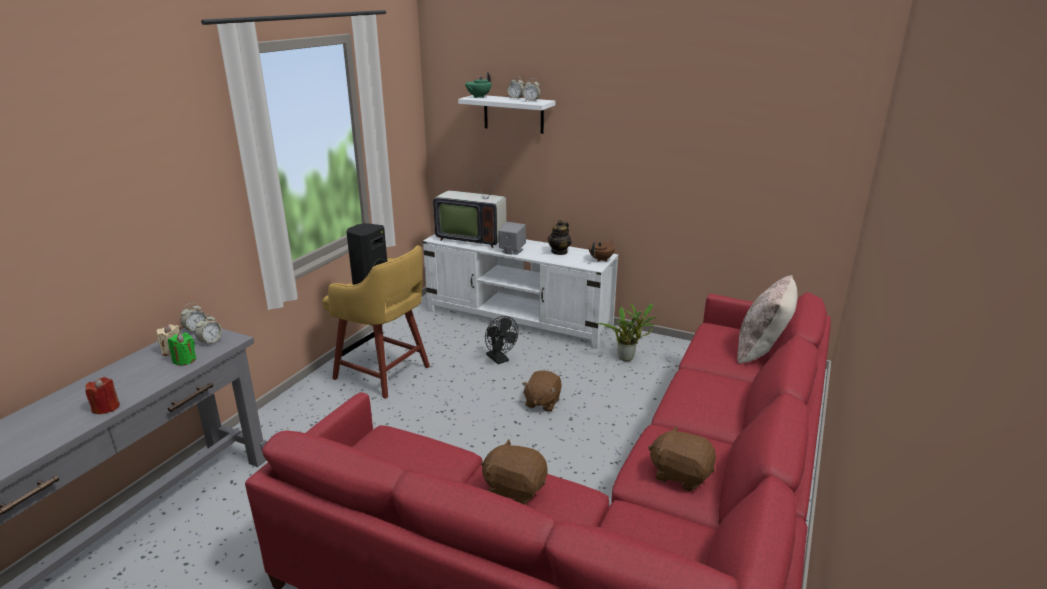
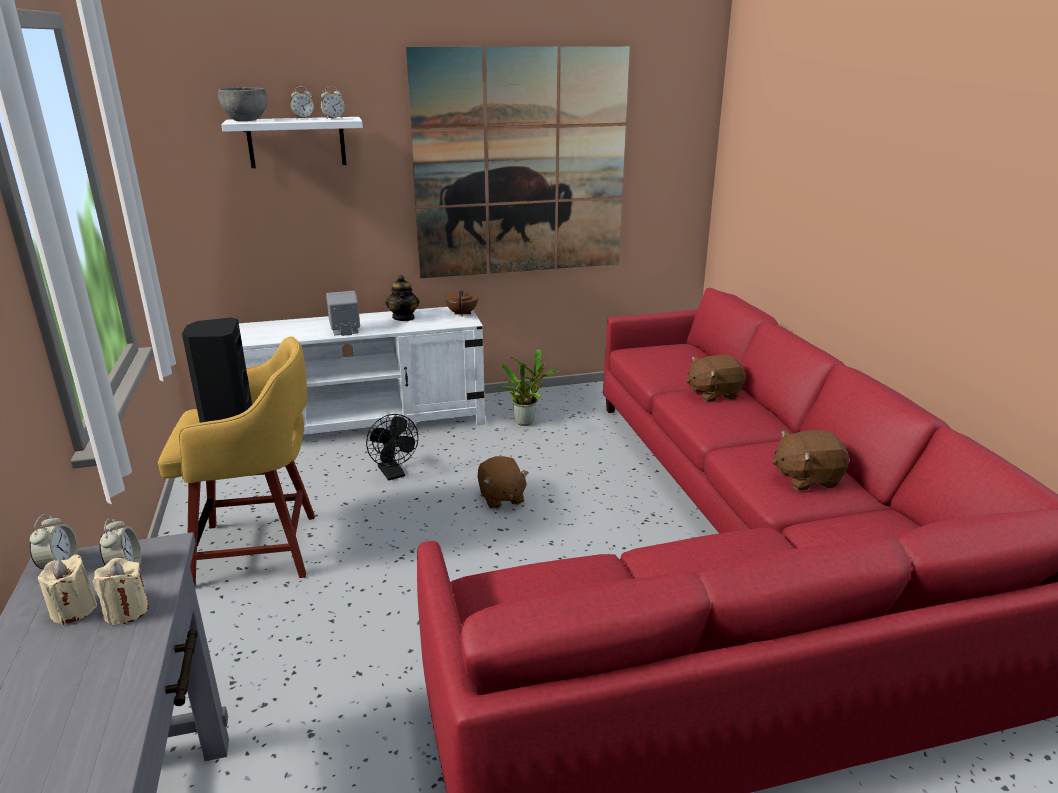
camera: 40 degrees left, 0 degrees up
(106, 408) = (100, 749): red candle -> none
(185, 360) = (126, 611): green candle -> beige candle
(471, 238) = (268, 331): television -> none
(478, 97) = (245, 120): green teapot -> grey bowl
(500, 359) = (394, 474): black fan -> black fan turned 45 degrees clockwise
(514, 489) = (708, 562): brown plush toy -> brown plush toy (713, 394)
(674, 151) = (521, 164): none -> picture
(762, 351) = (698, 357): beige pillow -> none

